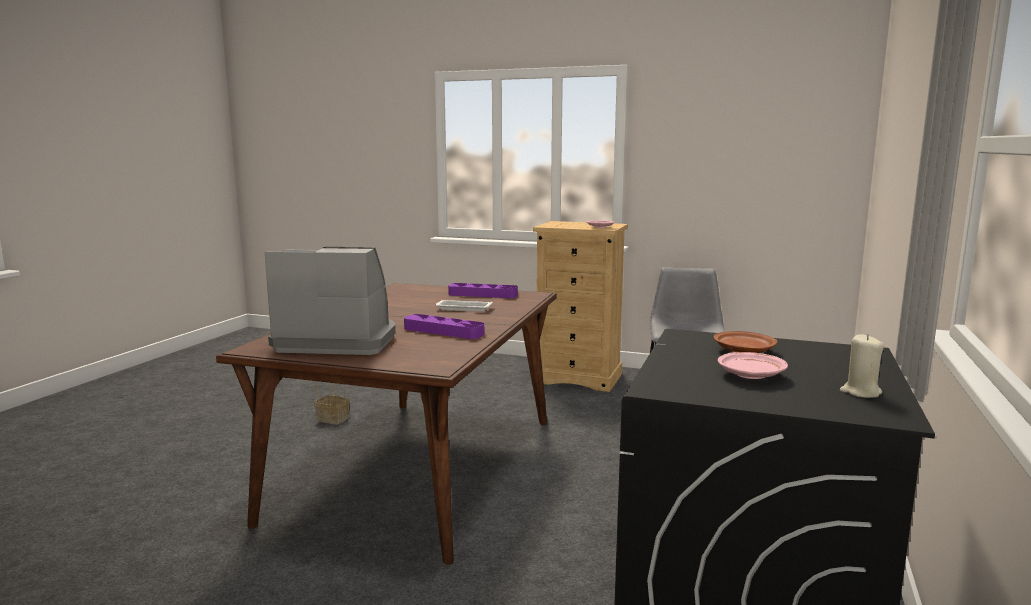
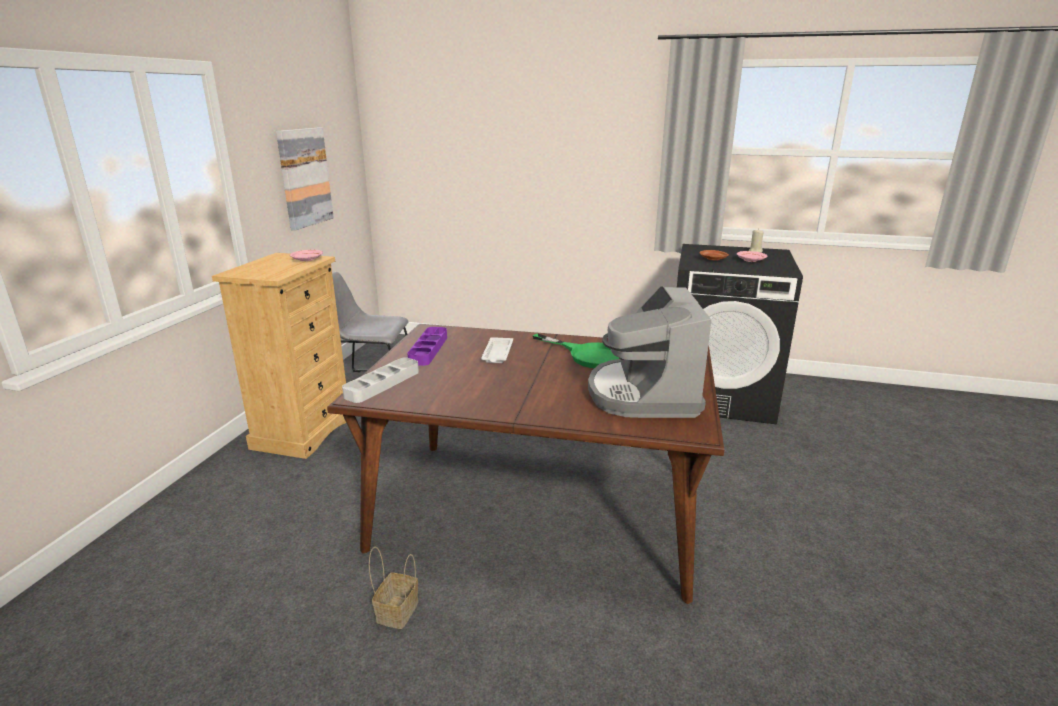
camera: 95 degrees left, 10 degrees up
(418, 288) = (382, 384): none -> grey tray
(443, 331) = (588, 355): purple tray -> green frying pan
(729, 170) = (304, 177): none -> picture

